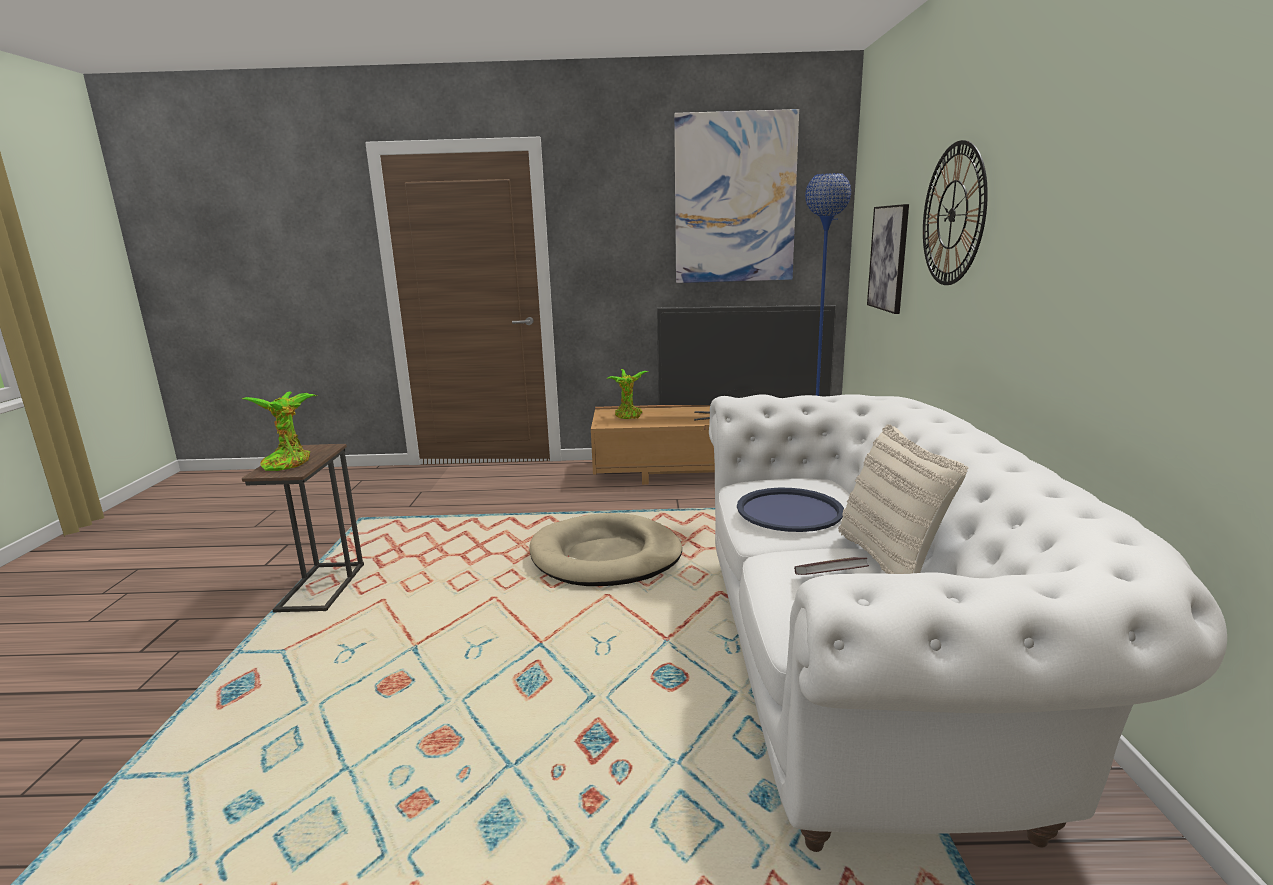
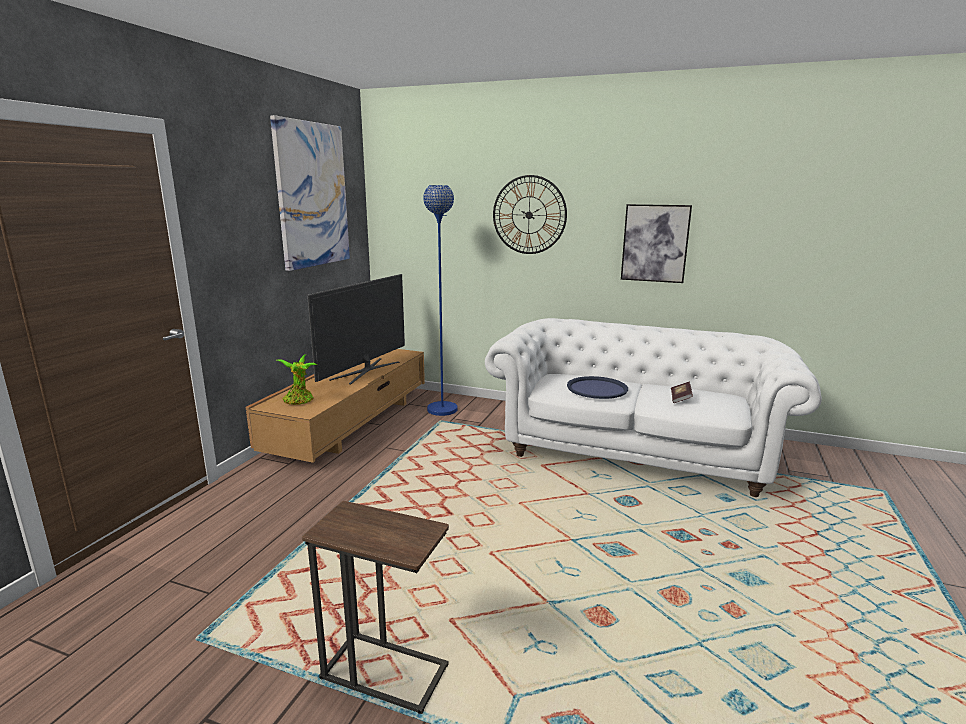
camera: 70 degrees left, 0 degrees up
(288, 463) = (387, 535): potted plant -> none
(606, 556) = (458, 493): beige dog bed -> none
(888, 258) = (444, 239): picture -> picture (655, 243)
(890, 561) = (662, 386): beige pillow -> none

